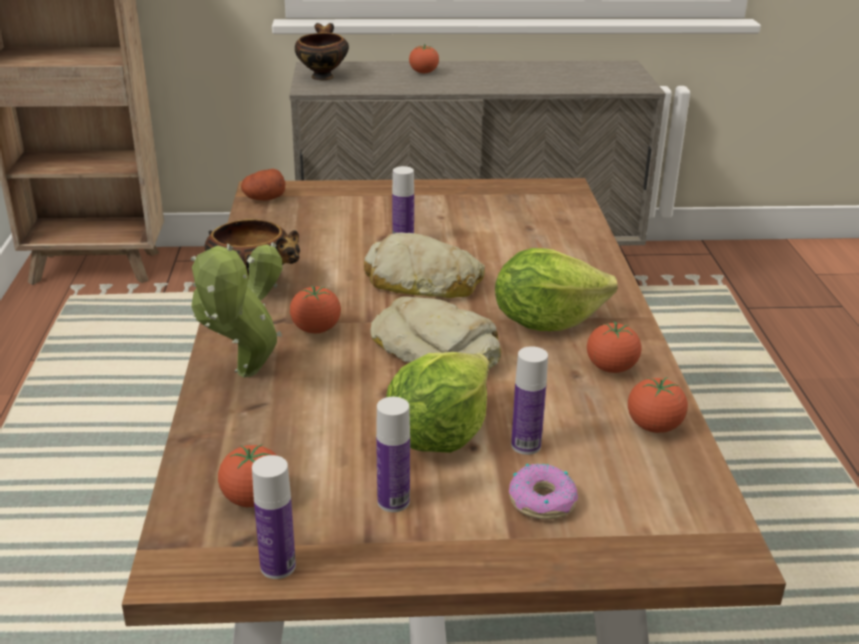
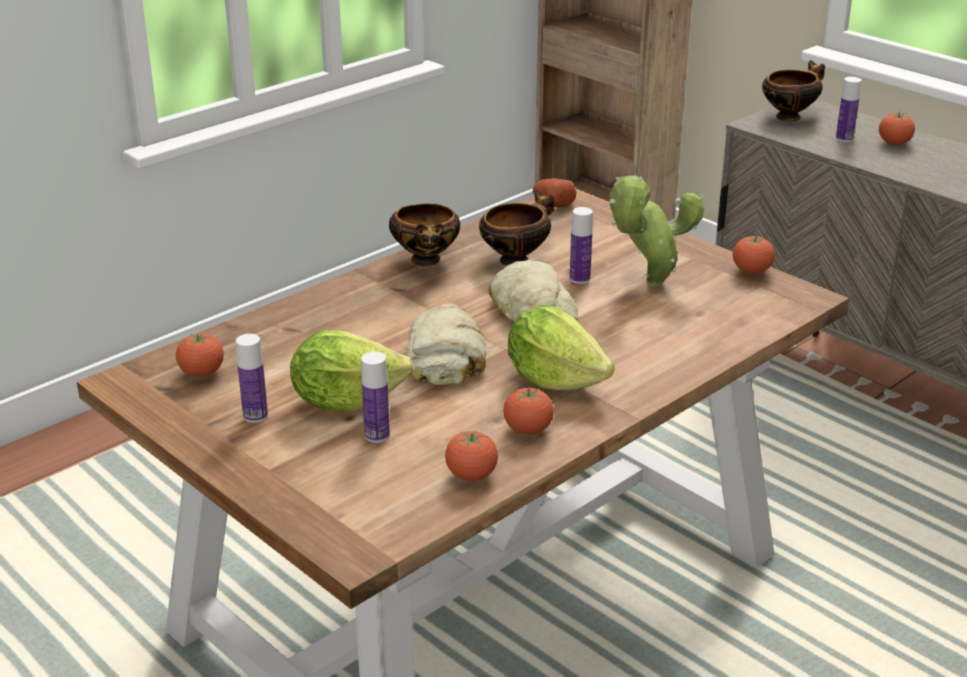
camera: 50 degrees right, 0 degrees up
(245, 376) = (318, 311): potted plant -> potted plant (649, 284)
(278, 566) = (153, 408): bottle -> bottle (844, 138)
(316, 330) = (406, 306): tomato -> tomato (751, 271)
(325, 251) = (516, 259): none -> bowl
(542, 500) = (322, 465): donut -> none

